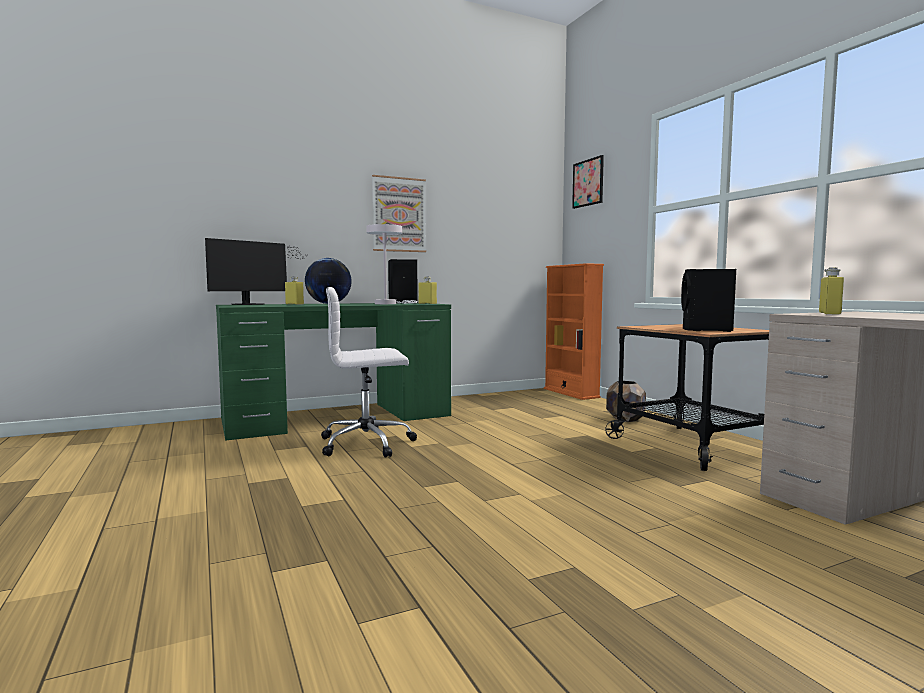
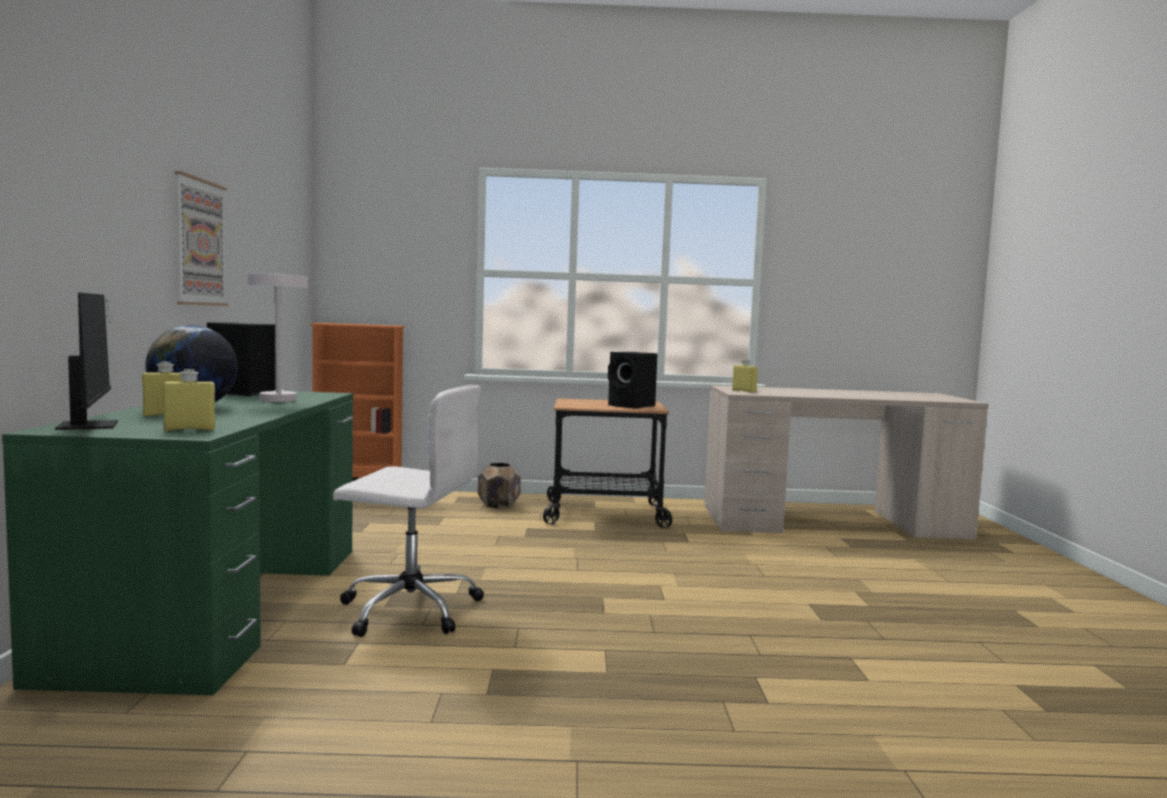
camera: 65 degrees left, 0 degrees up
(368, 443) = (408, 609): white office chair -> white office chair turned 90 degrees counterclockwise
(427, 303) = (316, 394): yellow bottle -> yellow bottle (190, 429)
(588, 183) = (368, 219): picture -> none

